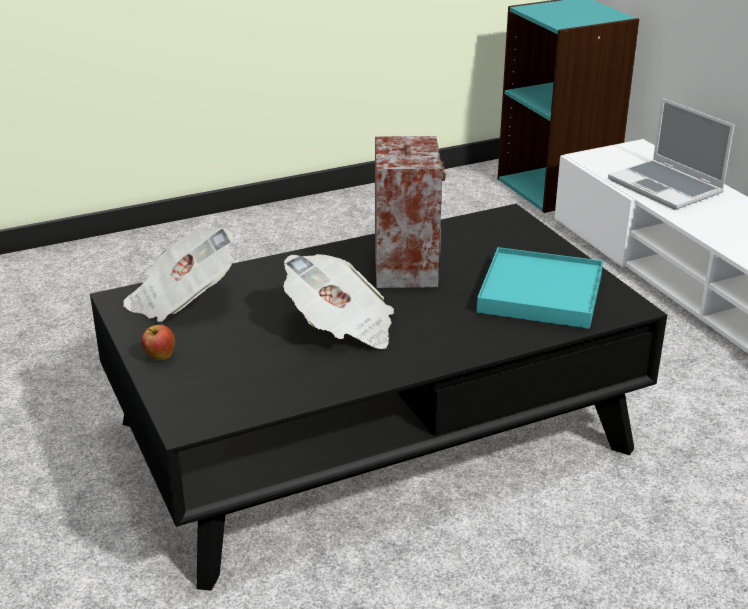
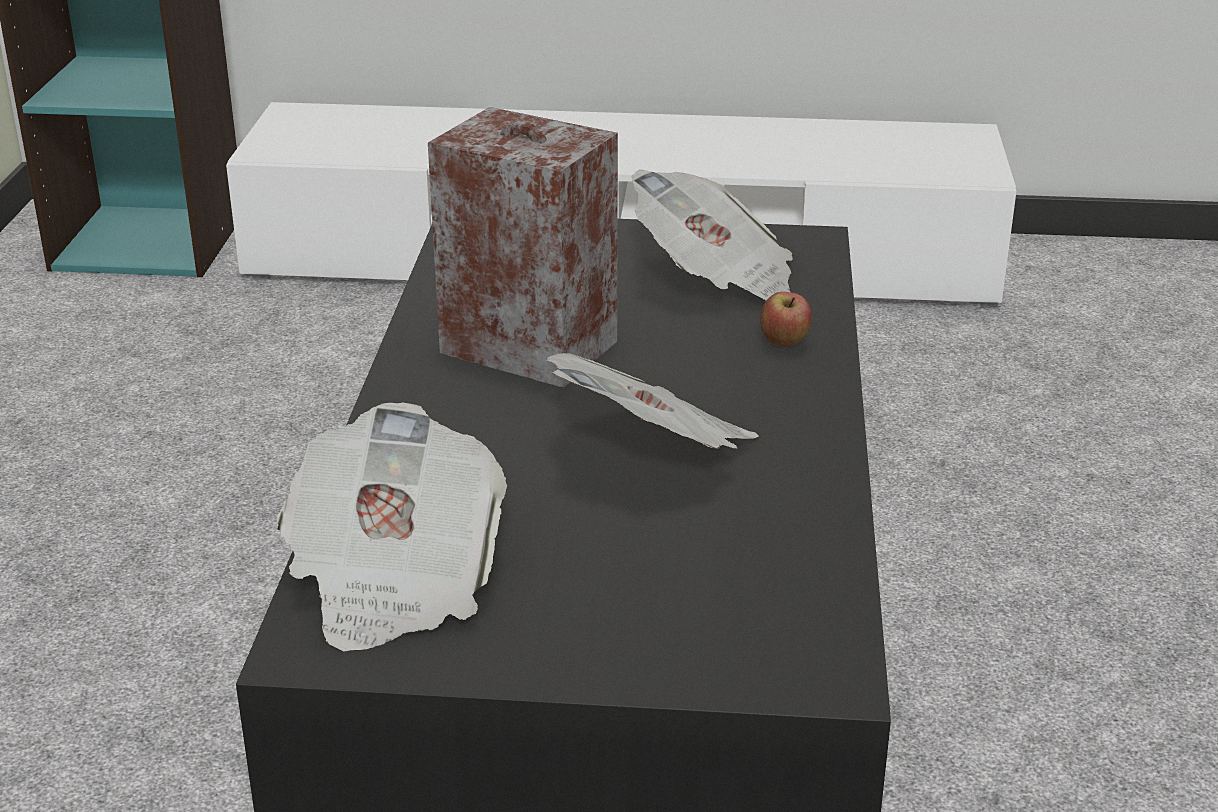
camera: 60 degrees left, 0 degrees up
(160, 357) = (578, 653): apple -> apple (784, 343)
(541, 293) = (716, 279): turquoise tray -> newspaper
(667, 187) = (427, 139): laptop -> none

